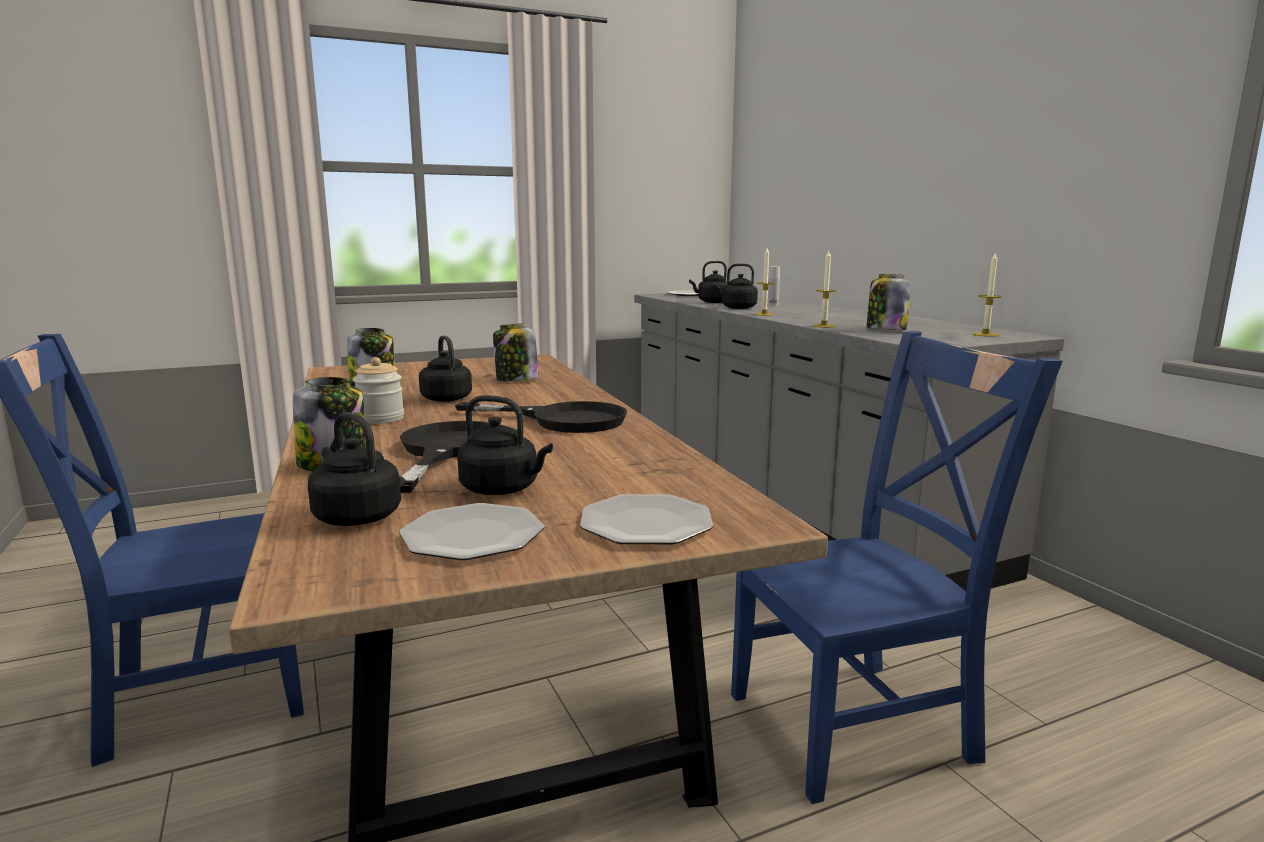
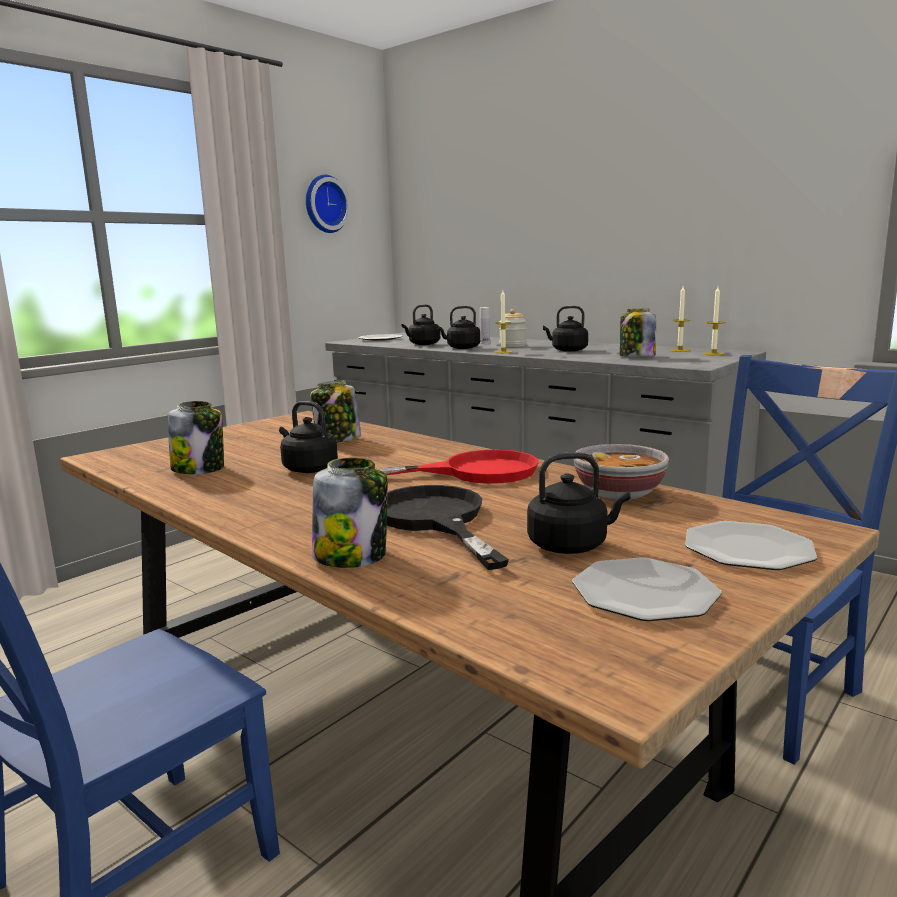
camera: 25 degrees left, 0 degrees up
(355, 516) = (499, 602): black kettle -> black kettle (567, 350)
(380, 419) = (287, 500): jar -> jar (512, 345)
(563, 420) = (473, 472): black frying pan -> red frying pan
(644, 457) = (619, 494): none -> bowl
(651, 157) = (324, 204): none -> wall clock
(824, 326) = (581, 358): candle -> candle (679, 350)

